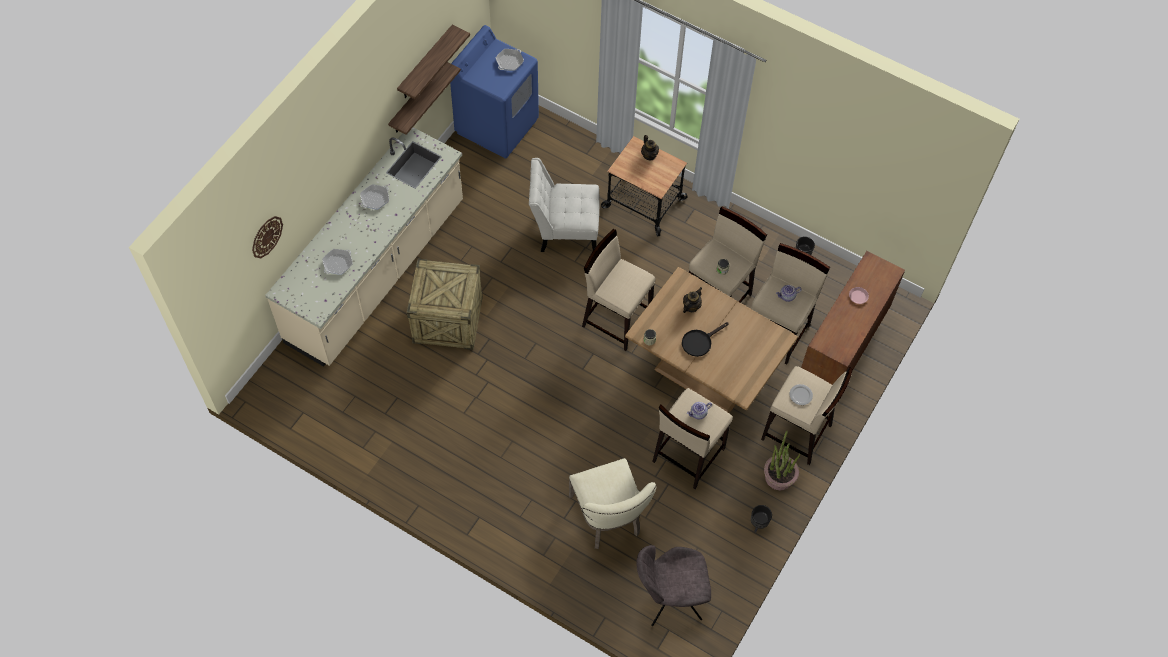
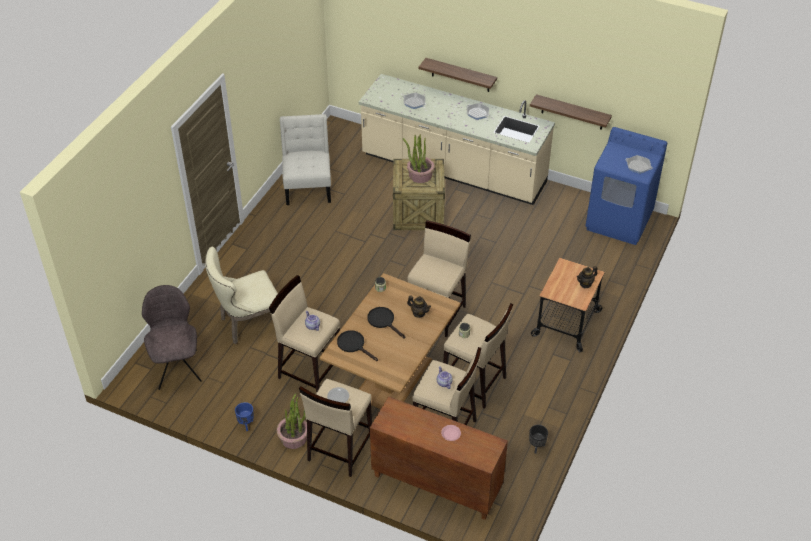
camera: 85 degrees right, 15 degrees down
(266, 236) = (398, 33): wall clock -> none
(425, 63) = (591, 94): shelf -> shelf (460, 75)
(443, 287) = (420, 175): none -> potted plant
(564, 229) = (522, 273): white chair -> white chair (308, 186)
(732, 373) = (354, 345): none -> black frying pan
(758, 524) = (246, 424): black planter -> blue planter

